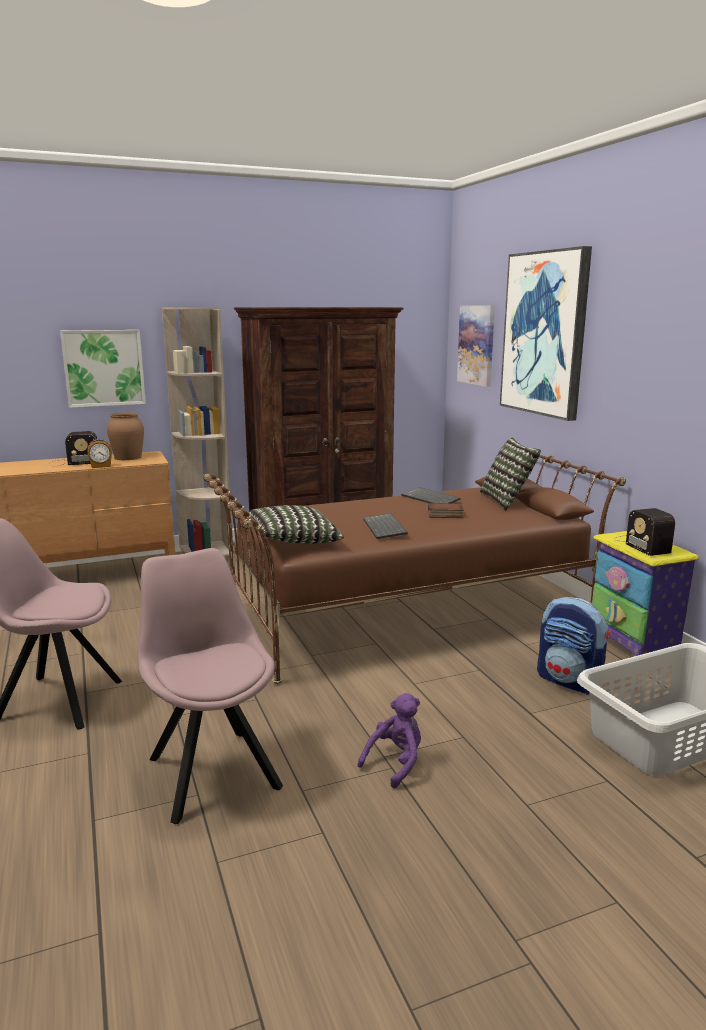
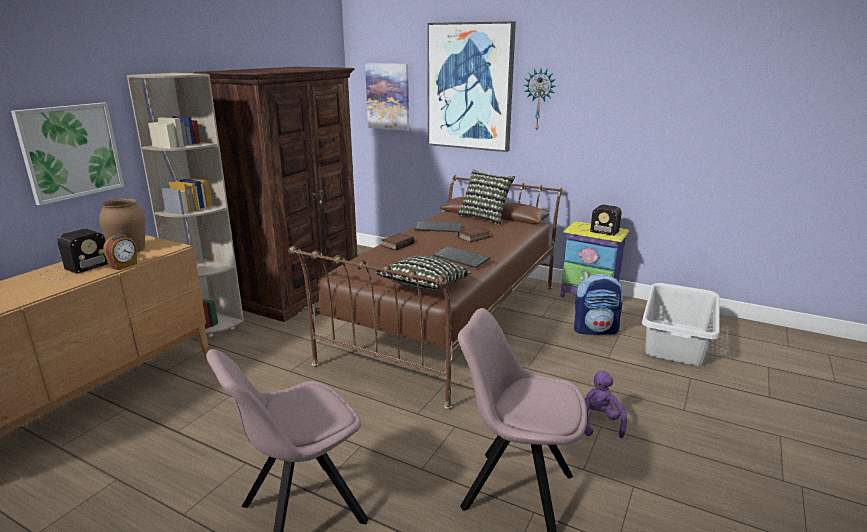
camera: 40 degrees left, 5 degrees up
(354, 503) = (397, 244): none -> book
(610, 351) = (539, 99): none -> wall clock

